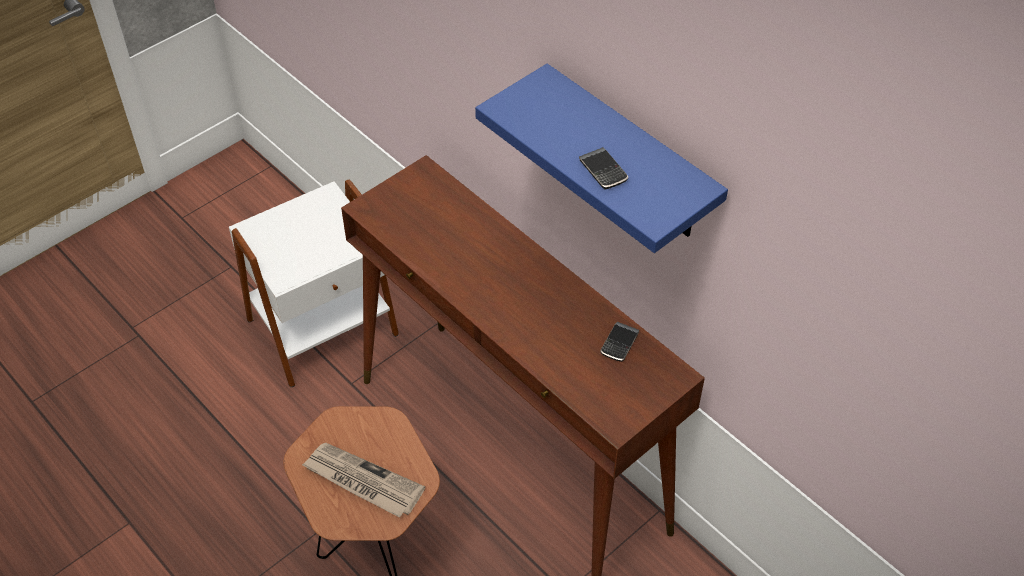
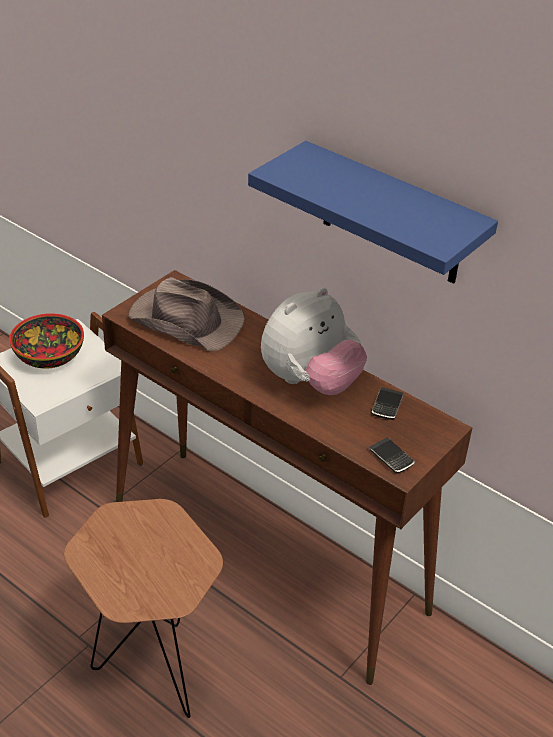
camera: 10 degrees left, 10 degrees down
(300, 226) = (50, 356): none -> bowl
(362, 482) = (146, 566): newspaper -> none
(427, 220) = (185, 319): none -> brown hat
(544, 307) = (310, 382): none -> plush toy
(603, 171) = (380, 212): phone -> phone (391, 458)

